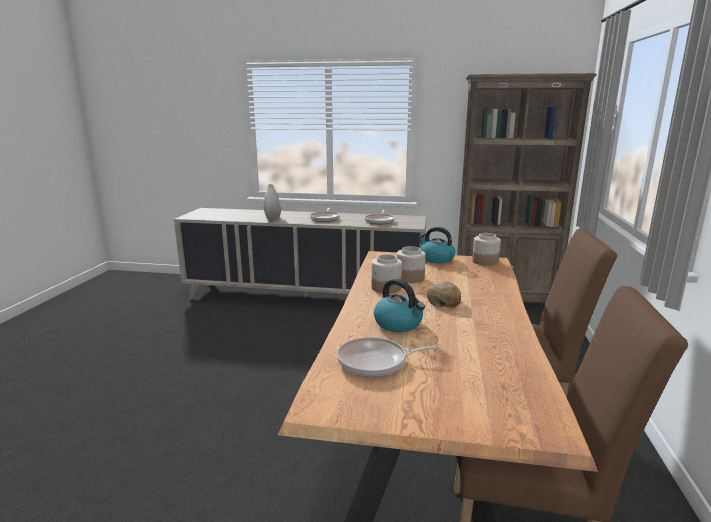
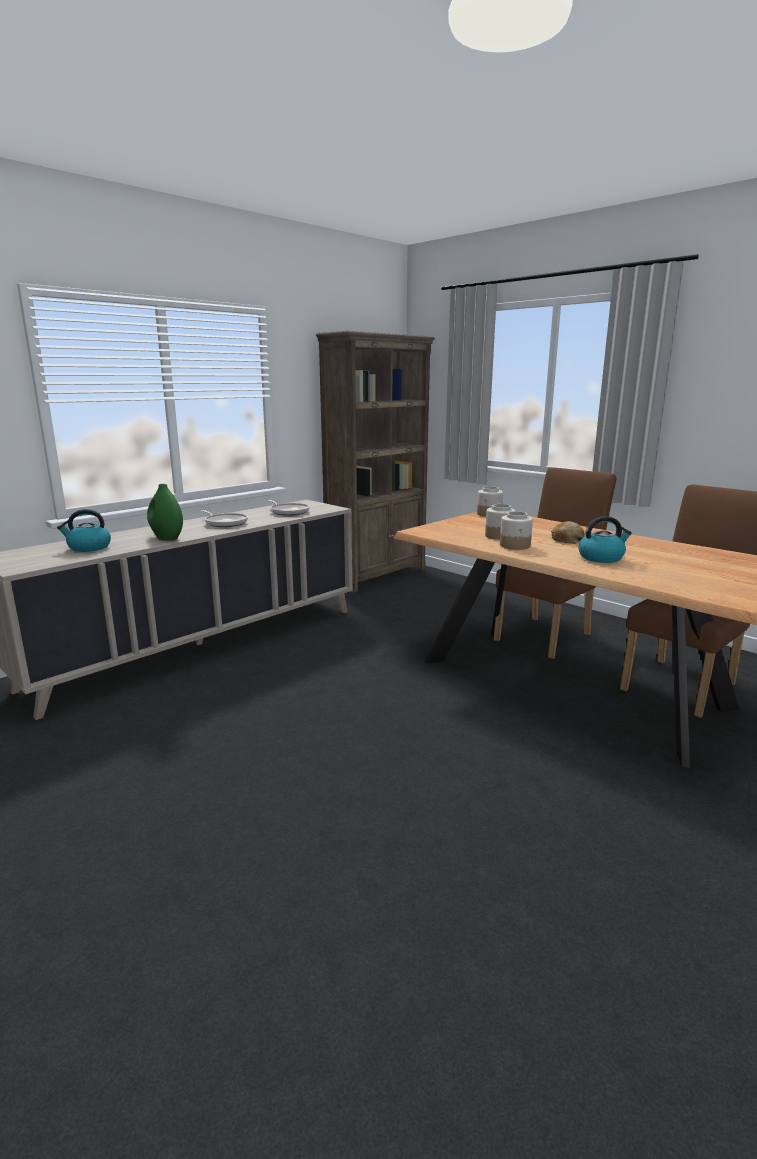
camera: 55 degrees left, 0 degrees up
(273, 219) = (166, 538): white vase -> green vase
(376, 362) = (670, 575): frying pan -> none
(436, 259) = (460, 521): kettle -> kettle (88, 547)

